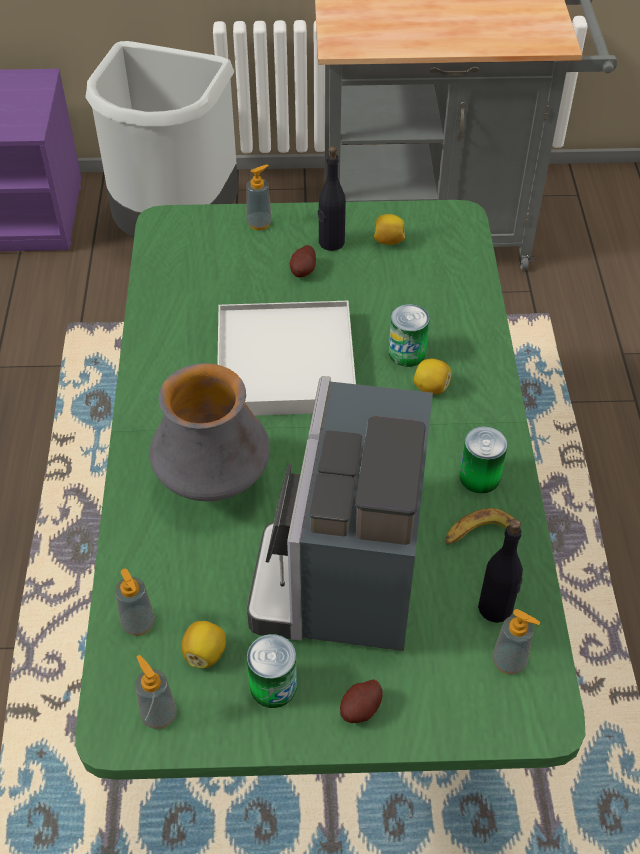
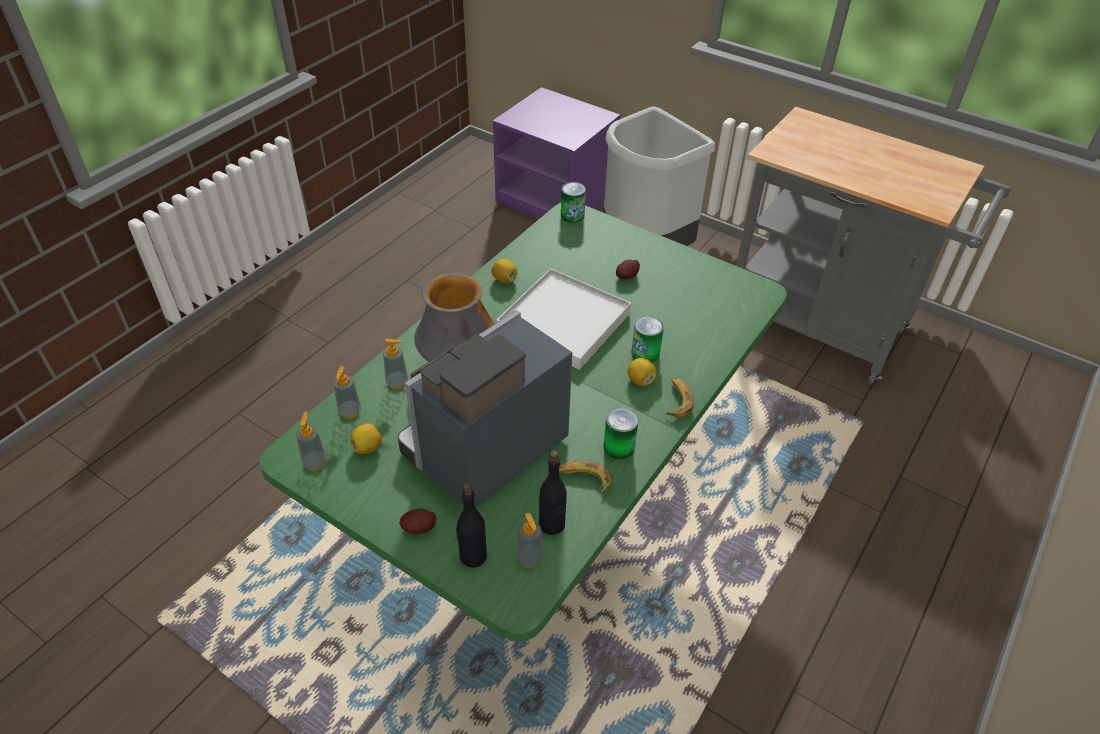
camera: 35 degrees right, 5 degrees down
(259, 223) = (627, 238): soap dispenser -> soap dispenser (397, 382)
(273, 686) = (385, 486): can -> can (572, 215)
(331, 242) = (661, 268): black bottle -> black bottle (472, 556)
(388, 241) = (699, 284): lemon -> lemon (504, 279)
(488, 389) = (677, 401): none -> banana

